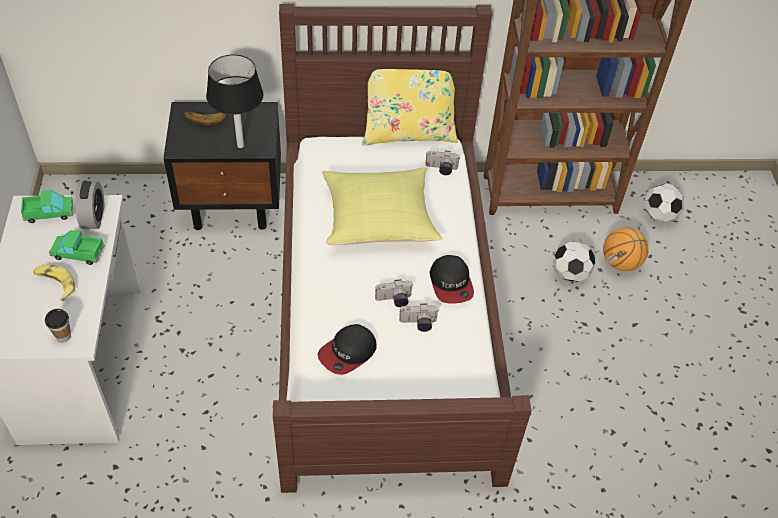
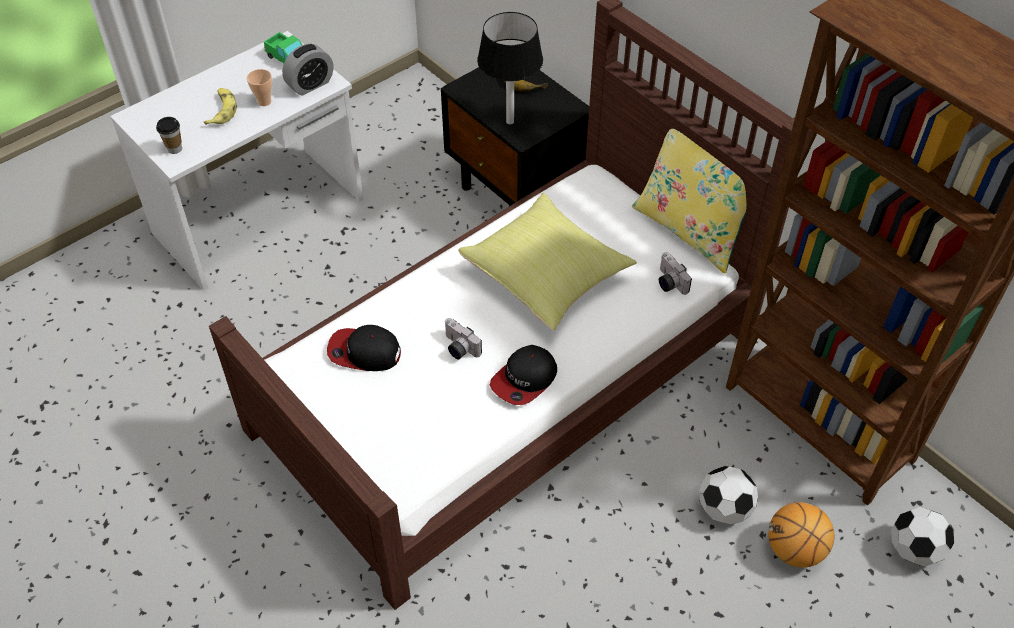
camera: 55 degrees right, 0 degrees up
(78, 253) = (264, 101): toy truck -> cup
(418, 324) = (447, 384): camera -> none

